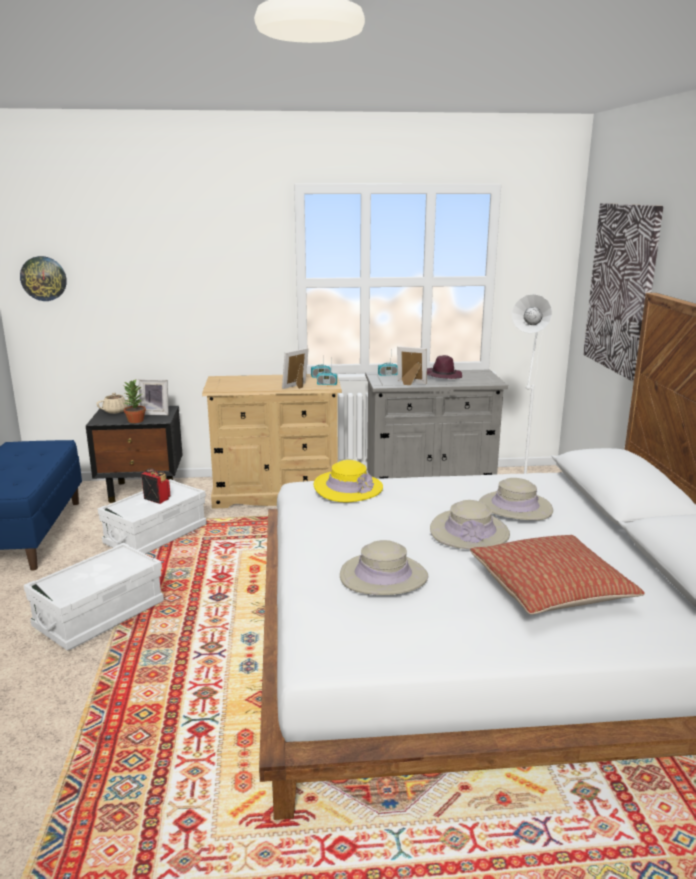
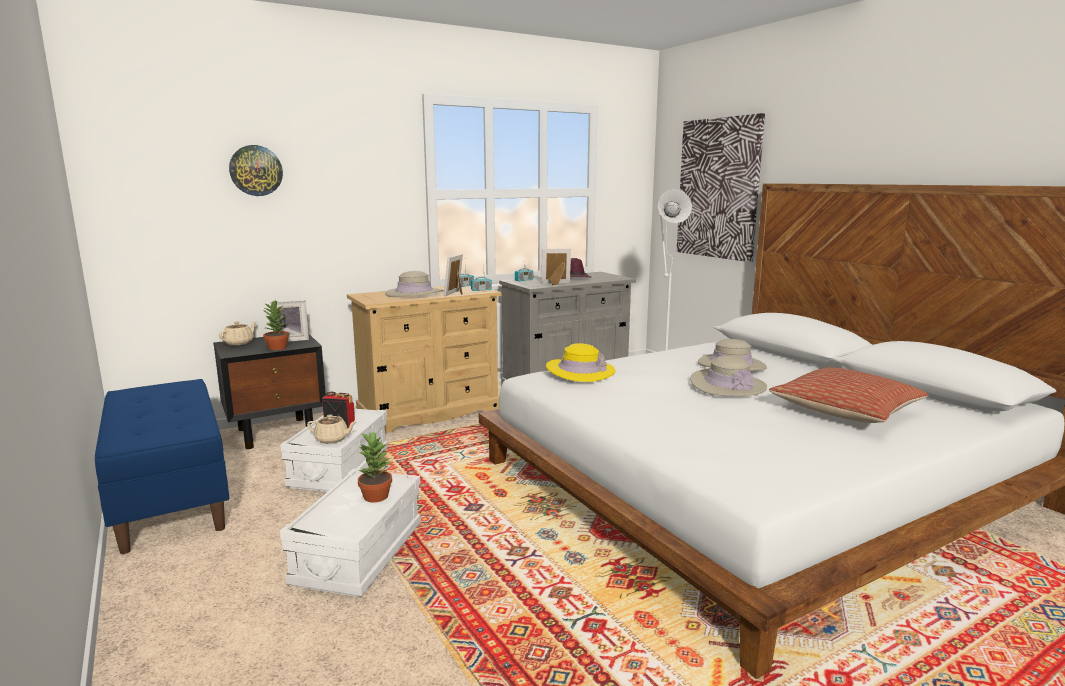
camera: 25 degrees left, 5 degrees down
(43, 278) = (138, 189): wall clock -> wall clock (256, 170)
(114, 572) = (375, 496): none -> potted plant
(138, 511) = (332, 439): none -> beige teapot
(383, 576) = (712, 427): beige hat -> beige hat (414, 293)

